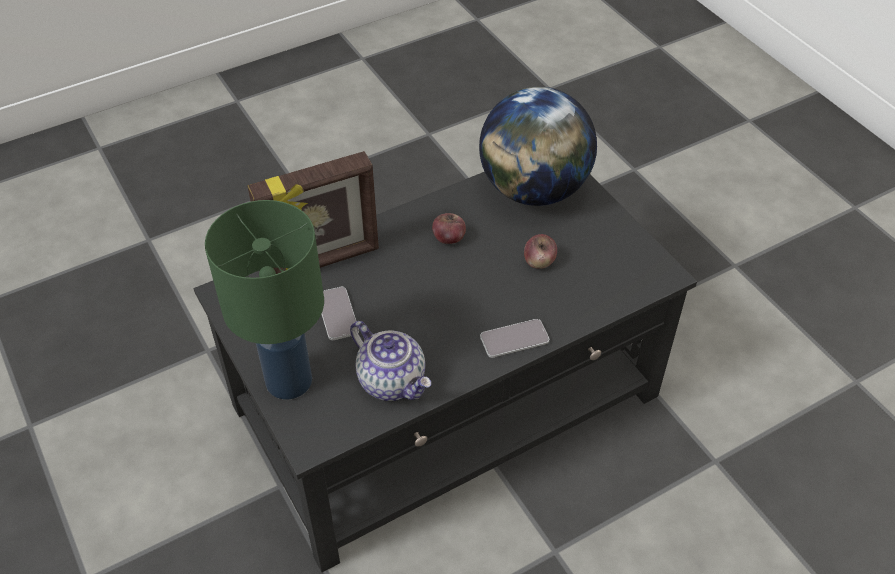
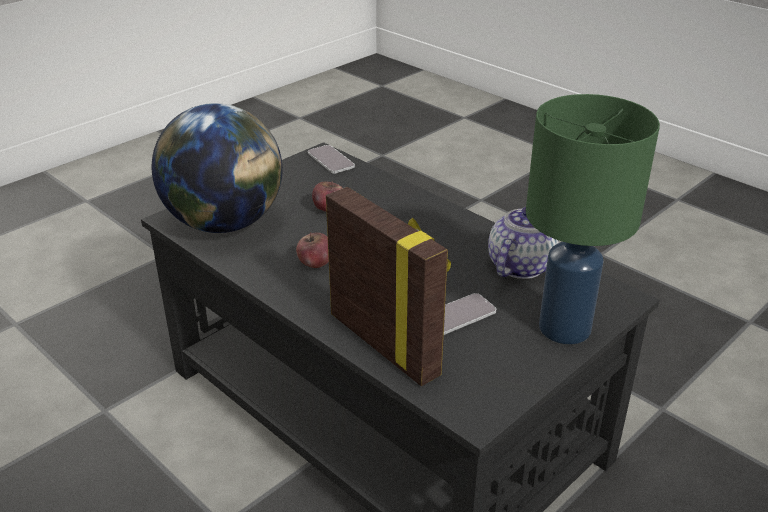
camera: 105 degrees left, 15 degrees down
(514, 339) = (432, 211): phone -> phone (330, 160)

